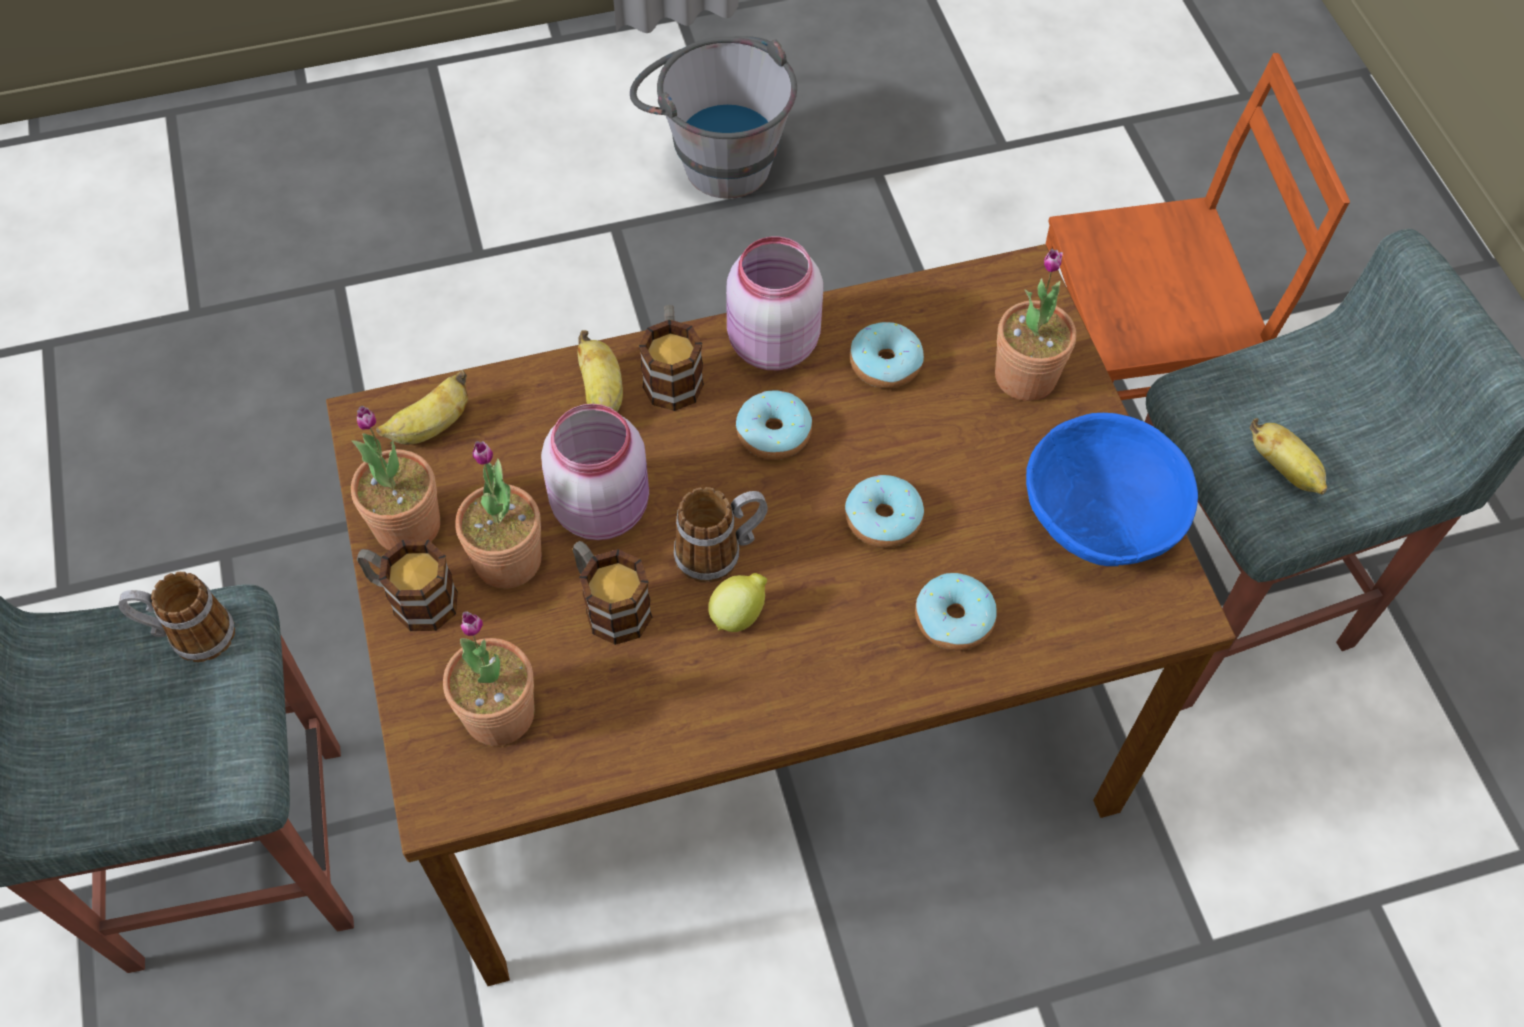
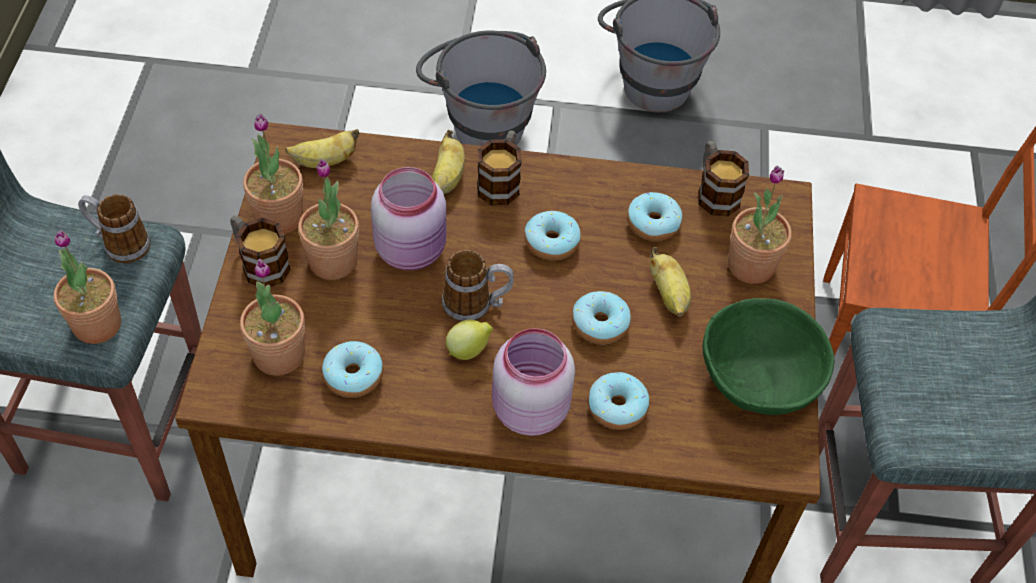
camera: 20 degrees right, 5 degrees down
(214, 759) = (97, 324): none -> potted plant
(528, 280) = (480, 120): none -> grey bucket
(609, 604) = (385, 312): mug -> mug (714, 192)
(609, 705) = (353, 376): none -> donut
(770, 344) = (578, 184): pink jar -> pink jar (527, 409)
(1098, 515) = (758, 376): blue bowl -> green bowl
(1284, 470) = (930, 404): banana -> banana (669, 295)

